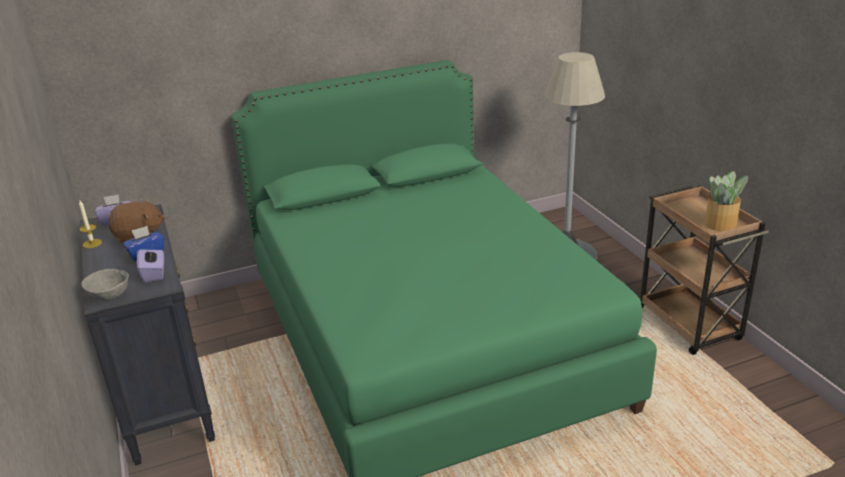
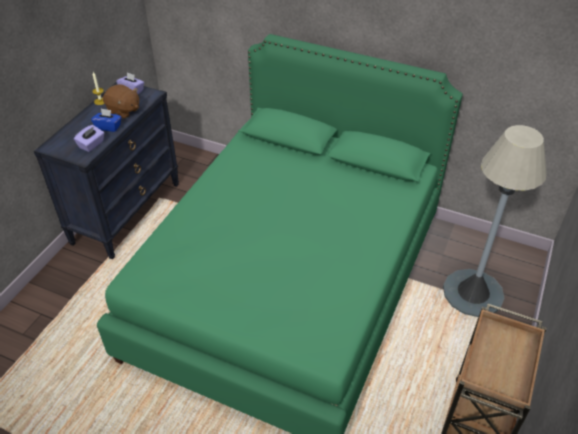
camera: 45 degrees right, 15 degrees up
(109, 296) = (56, 146): grey bowl -> none
(721, 224) = (501, 377): potted plant -> none

